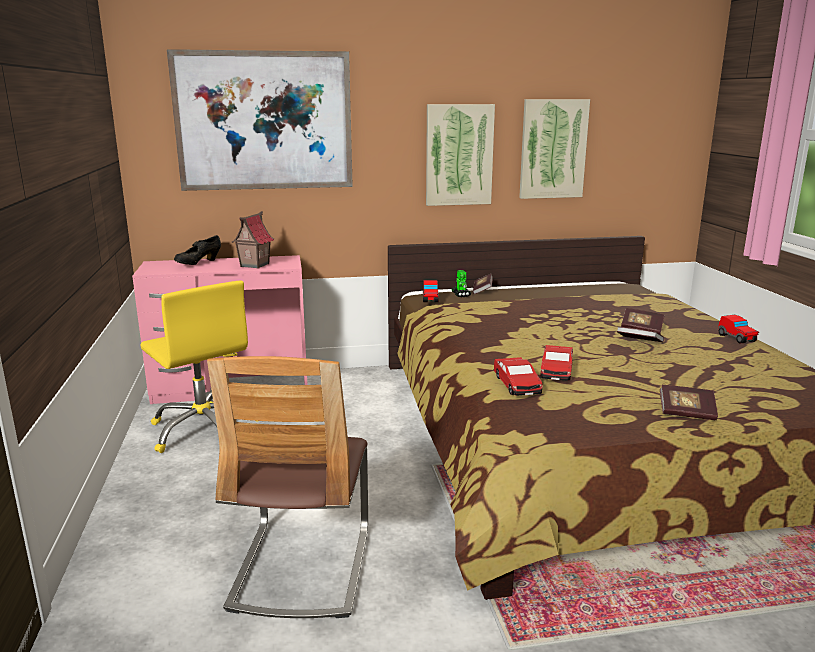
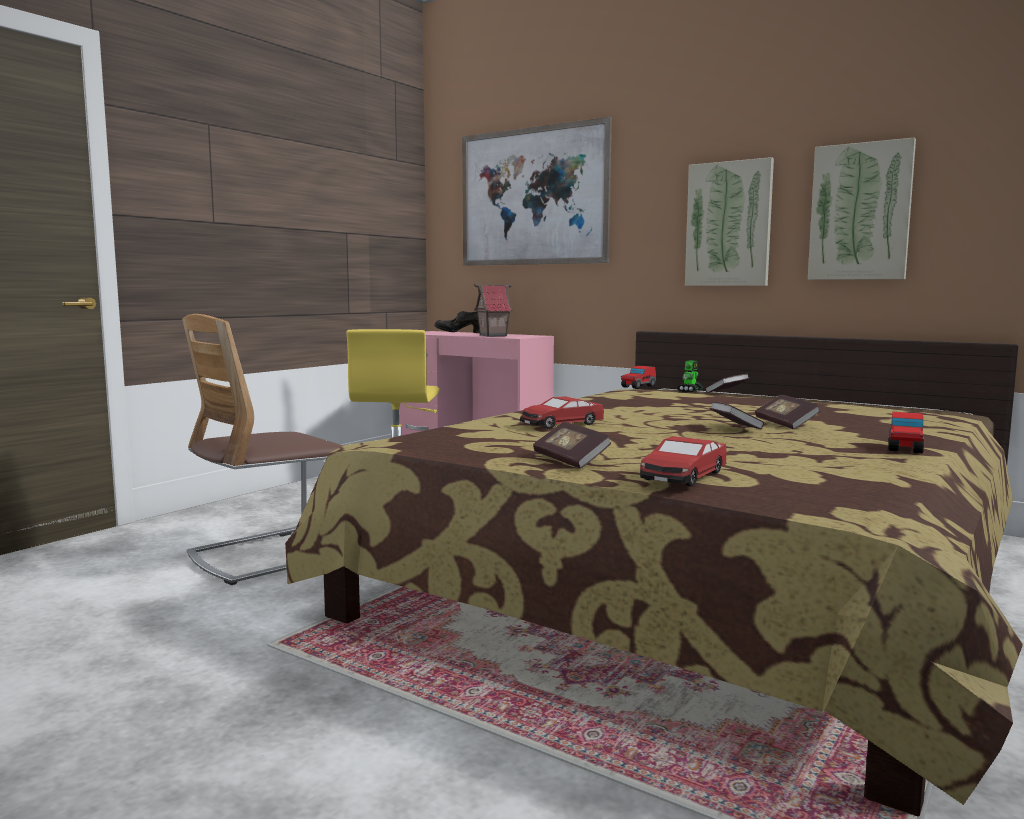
camera: 45 degrees right, 10 degrees down
(517, 384) = (493, 423): toy car -> toy car (683, 476)

